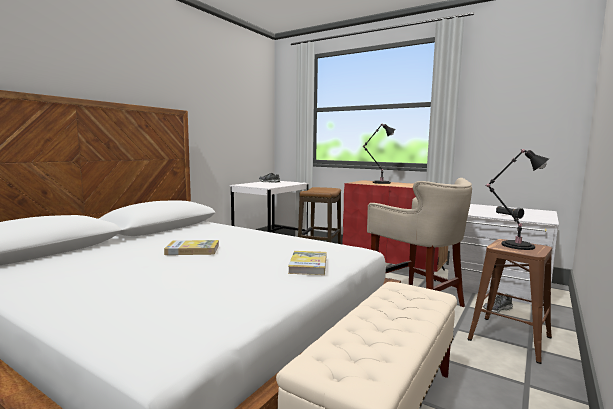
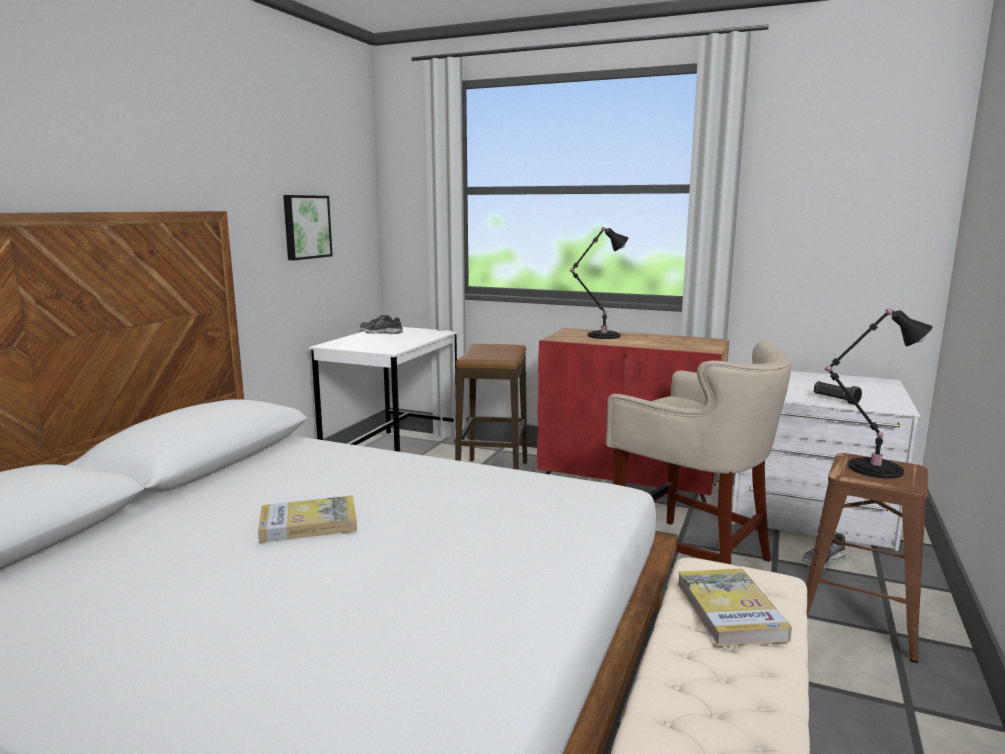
camera: 10 degrees left, 5 degrees up
(231, 125) = (305, 227): none -> picture
(308, 265) = (545, 543): book -> book (730, 611)

